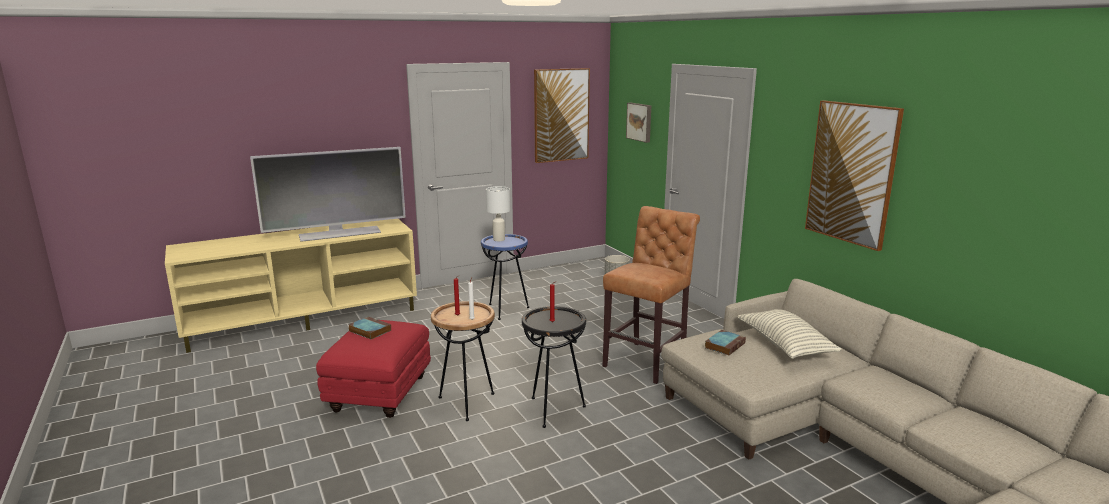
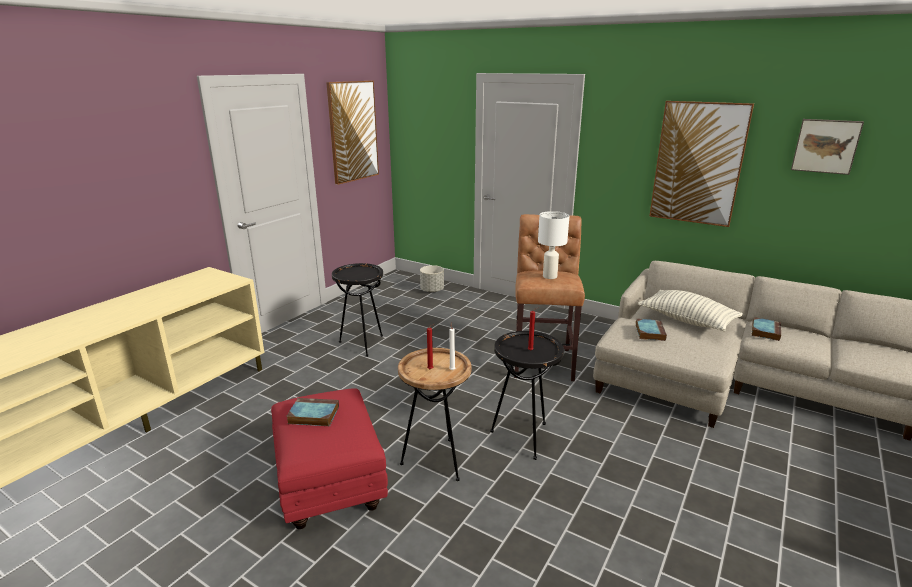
camera: 30 degrees left, 5 degrees up
(339, 233) = (161, 300): television -> none
(498, 239) = (348, 272): white table lamp -> white table lamp (549, 276)
(505, 310) = (362, 344): blue side table -> black side table
(640, 122) = (435, 133): picture -> picture (825, 146)
(865, 375) = (765, 331): none -> book

